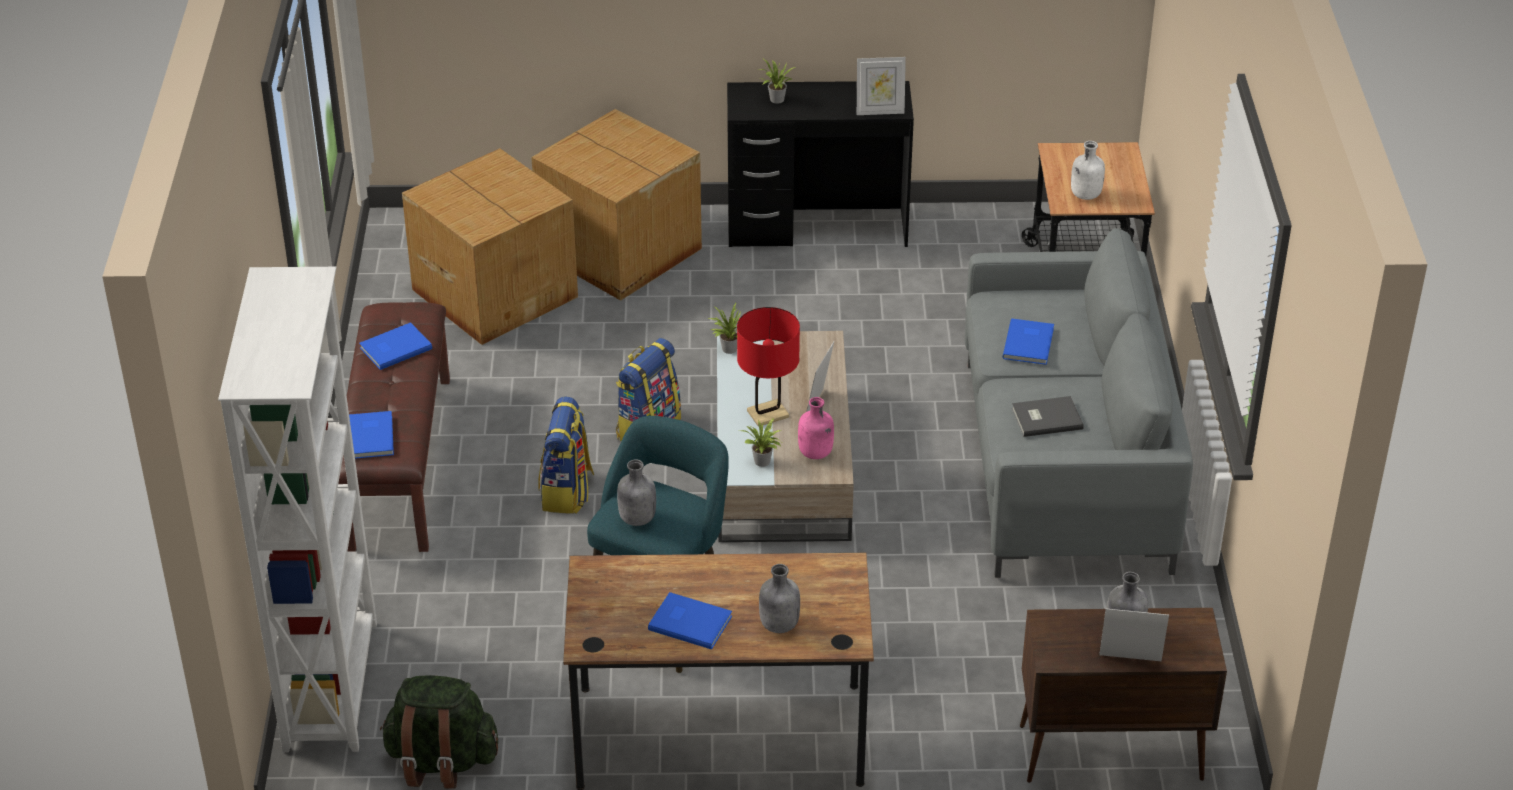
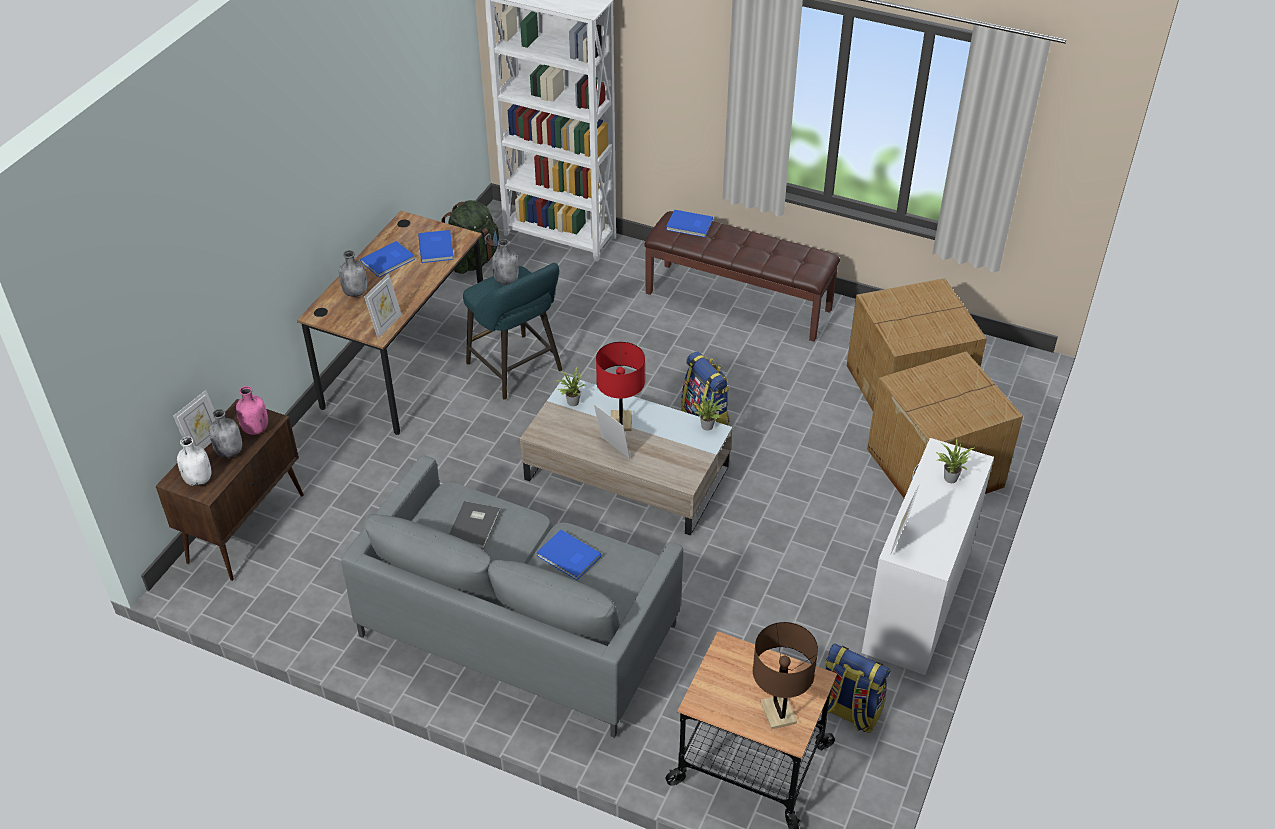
camera: 115 degrees right, 5 degrees up
(394, 348) = (776, 252): blue book -> blue book (437, 247)
(567, 492) = (662, 363): backpack -> backpack (848, 711)
(815, 453) = (562, 430): pink bottle -> pink bottle (255, 429)
(817, 227) = (918, 601): black desk -> white desk
(823, 566) = (386, 325): none -> picture frame
(1085, 195) = (731, 669): white bottle -> white bottle (199, 479)
(1106, 162) = (778, 712): none -> brown table lamp

